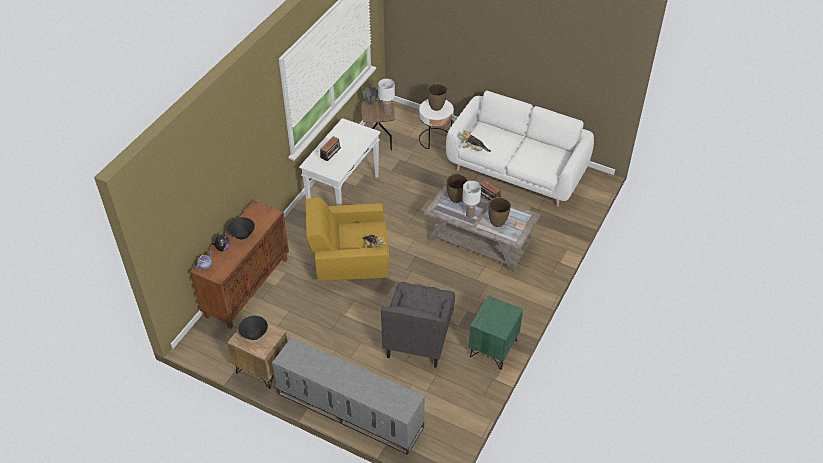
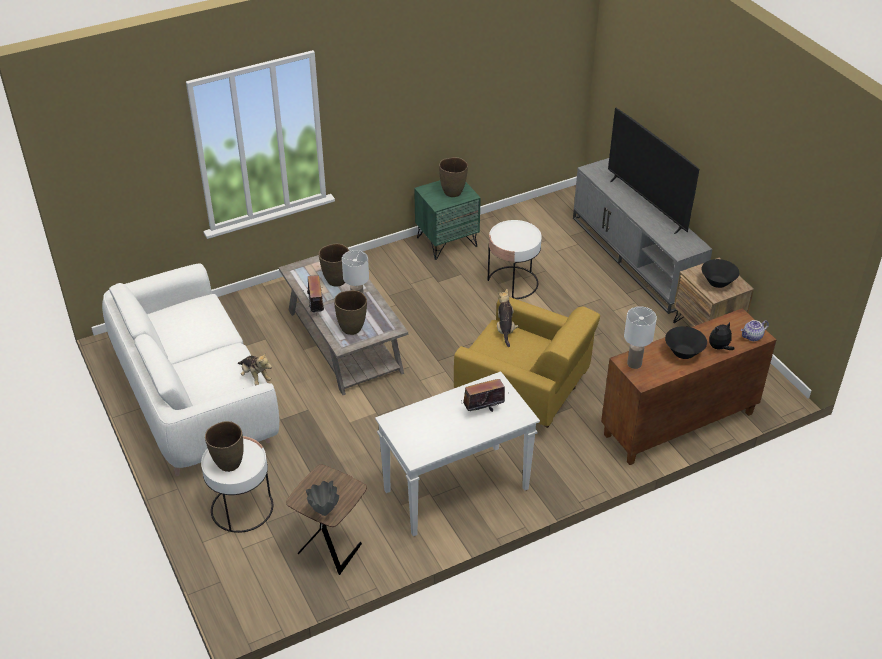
camera: 145 degrees left, 5 degrees down
(344, 382) = (647, 205): none -> television
(387, 112) = (315, 483): white table lamp -> white table lamp (634, 364)
(418, 337) = (513, 283): grey armchair -> white side table
(493, 319) = (453, 192): none -> brown vase

